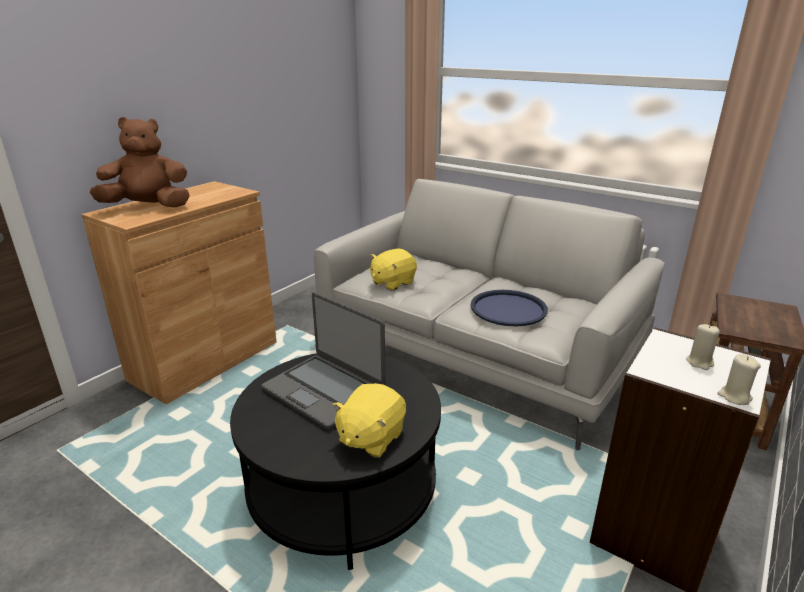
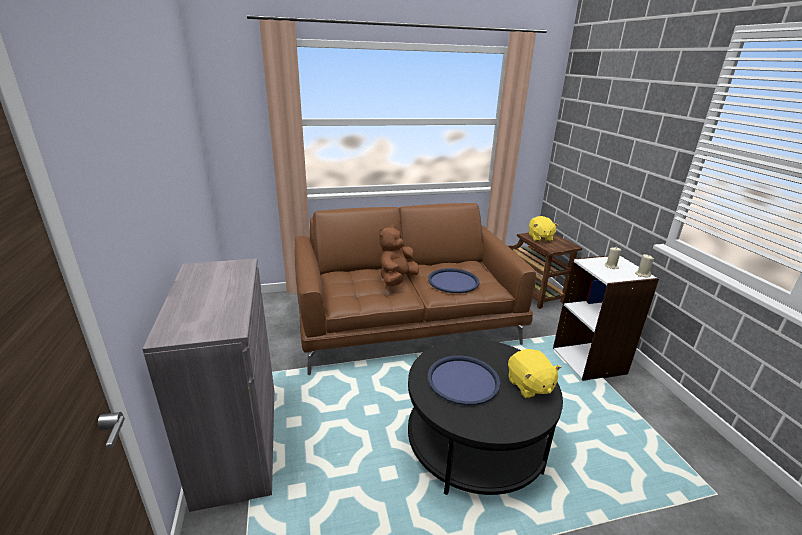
camera: 50 degrees left, 0 degrees up
(148, 207) = (201, 310): brown plush toy -> brown plush toy (397, 280)
(205, 361) = (238, 442): brown cabinet -> grey cabinet
(324, 390) = (463, 380): laptop -> blue tray
(392, 283) = (365, 295): yellow plush toy -> yellow plush toy (540, 238)
(477, 351) = (406, 321): grey sofa -> brown sofa

